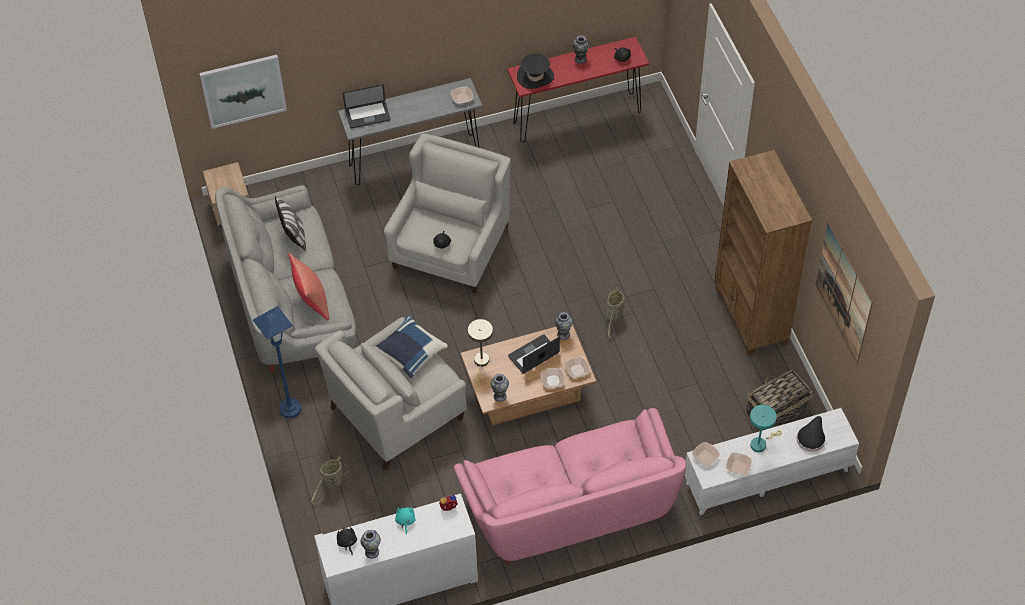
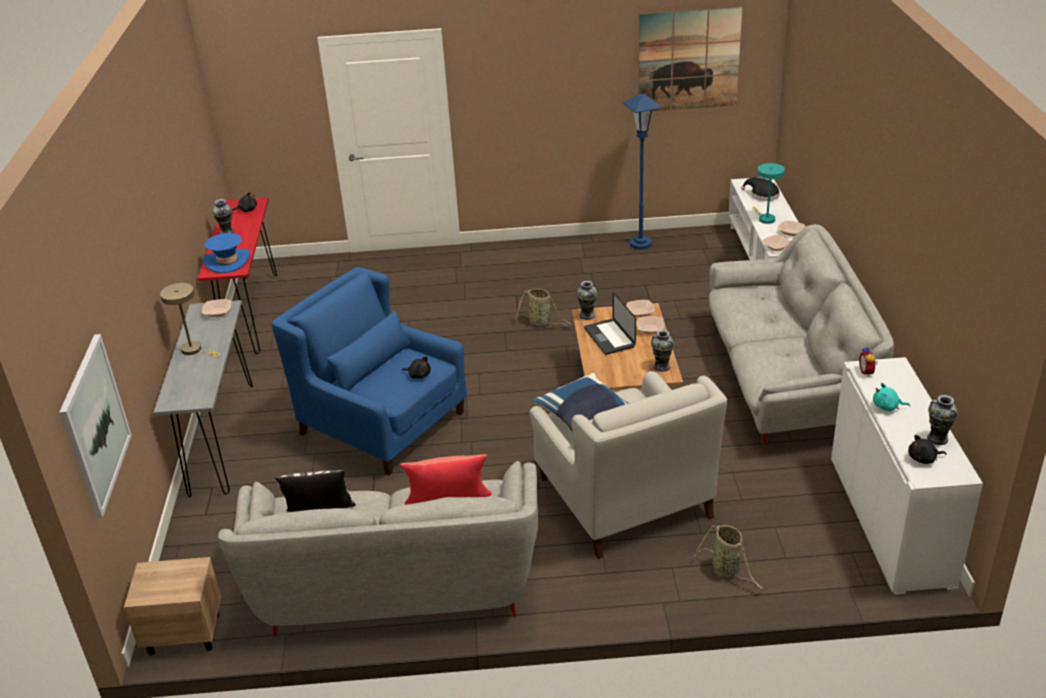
camera: 75 degrees left, 20 degrees down
(290, 408) = (587, 601): blue floor lamp -> blue floor lamp (640, 244)
(367, 115) = (184, 387): laptop -> none
(451, 247) = (382, 423): white armchair -> blue armchair
(481, 362) = (608, 375): beige table lamp -> beige table lamp (195, 350)
(535, 76) = (227, 261): black hat -> blue hat
(570, 504) = (785, 379): pink sofa -> grey sofa
(750, 317) = (575, 248): brown bookcase -> none
(776, 412) = (692, 249): basket -> none

